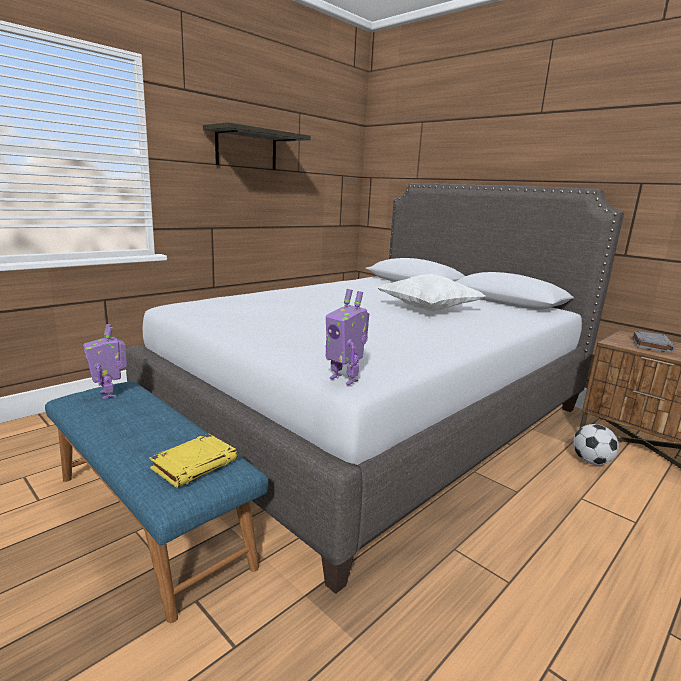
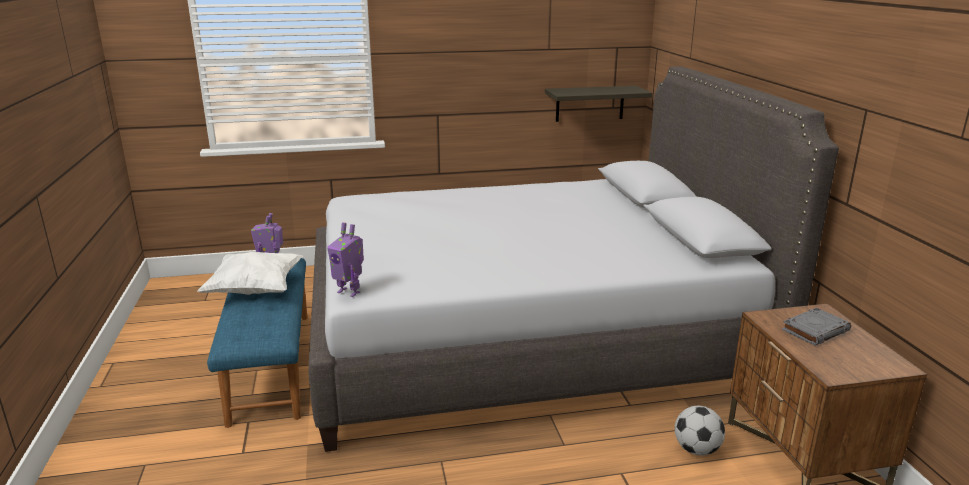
camera: 35 degrees right, 5 degrees up
(195, 464) = (259, 329): yellow book -> none
(246, 149) = (478, 33): shelf -> shelf (590, 103)
(345, 379) = (349, 292): toy robot -> toy robot turned 45 degrees counterclockwise
(428, 309) = (570, 236): white pillow -> white pillow (255, 290)

